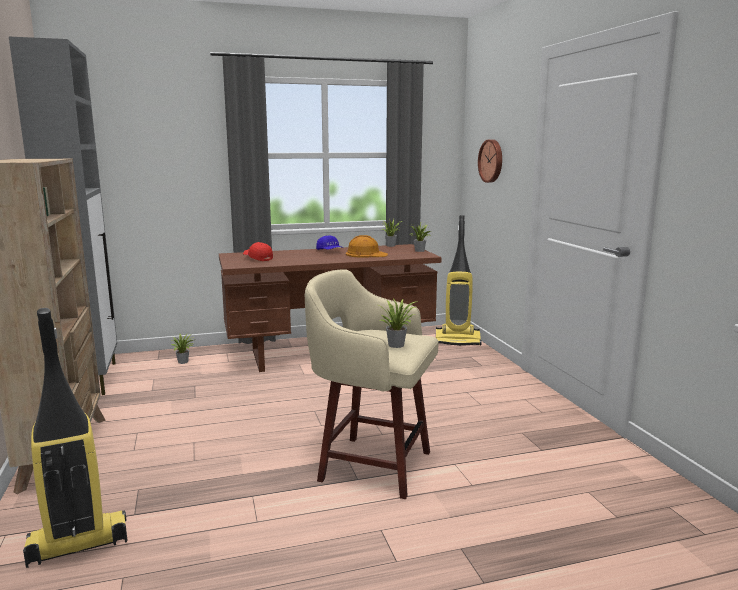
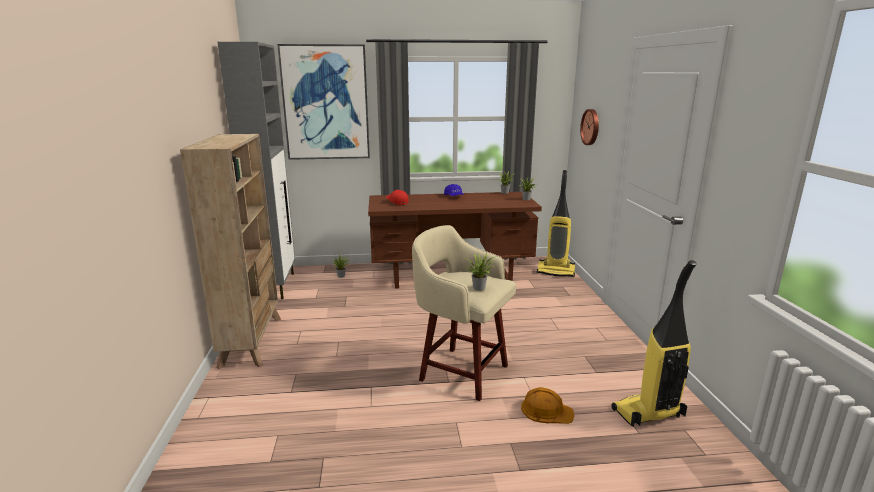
camera: 10 degrees right, 5 degrees up
(77, 544) = (252, 409): vacuum cleaner -> vacuum cleaner (648, 414)
(157, 134) = (326, 103): none -> picture
(366, 254) = (481, 201): orange hard hat -> orange hard hat (546, 410)

